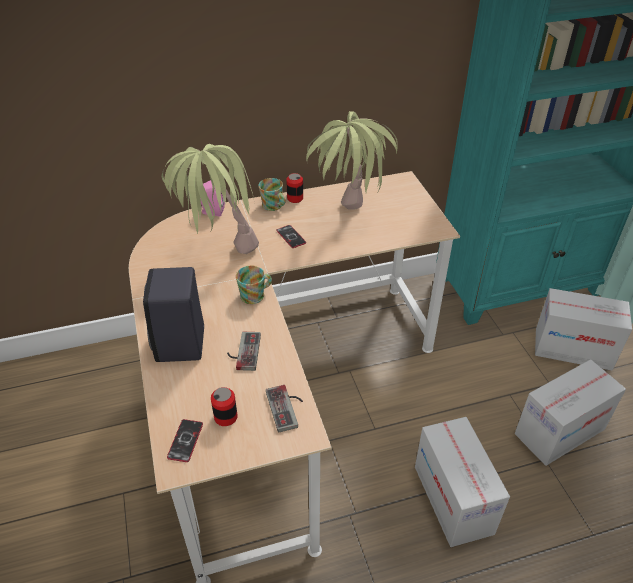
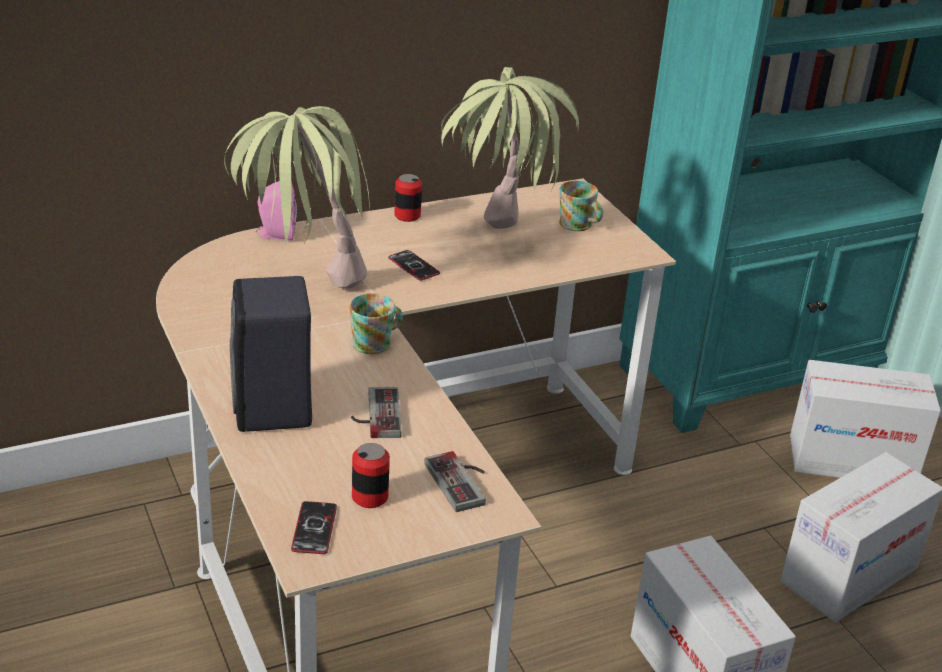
camera: 10 degrees left, 10 degrees down
(274, 206) = (376, 226): mug -> mug (579, 225)

